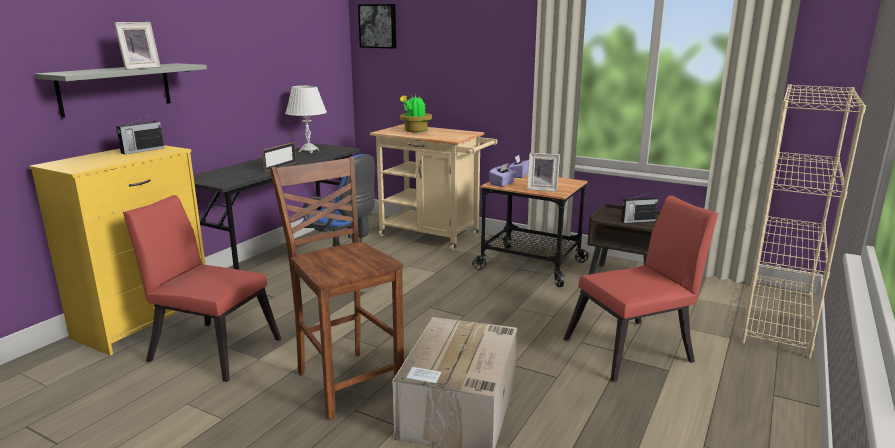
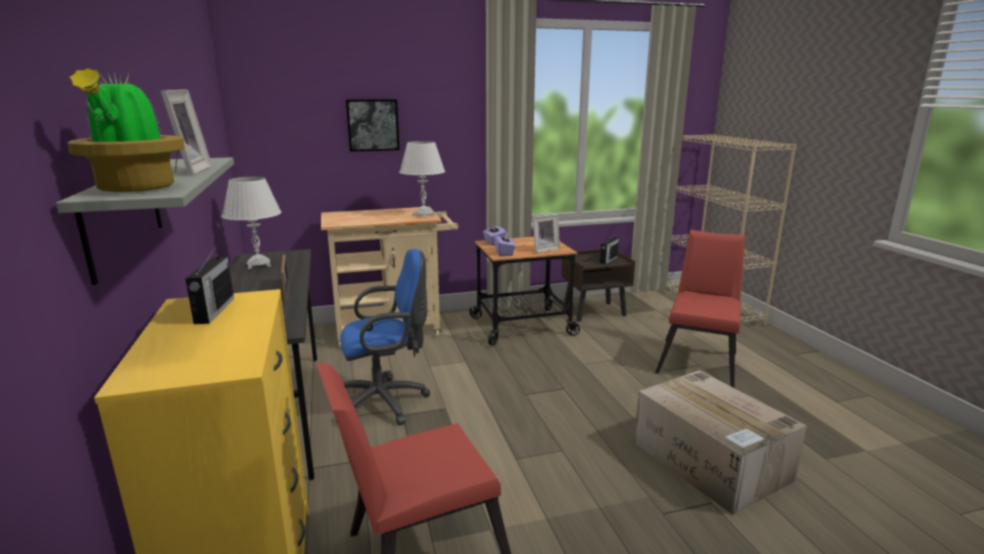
camera: 45 degrees left, 0 degrees up
(347, 381) = (607, 495): brown chair -> none
(378, 26) = (272, 95): picture -> picture (372, 125)
(415, 131) = (364, 216): potted plant -> potted plant (135, 189)
(456, 137) = (424, 215): none -> white table lamp

